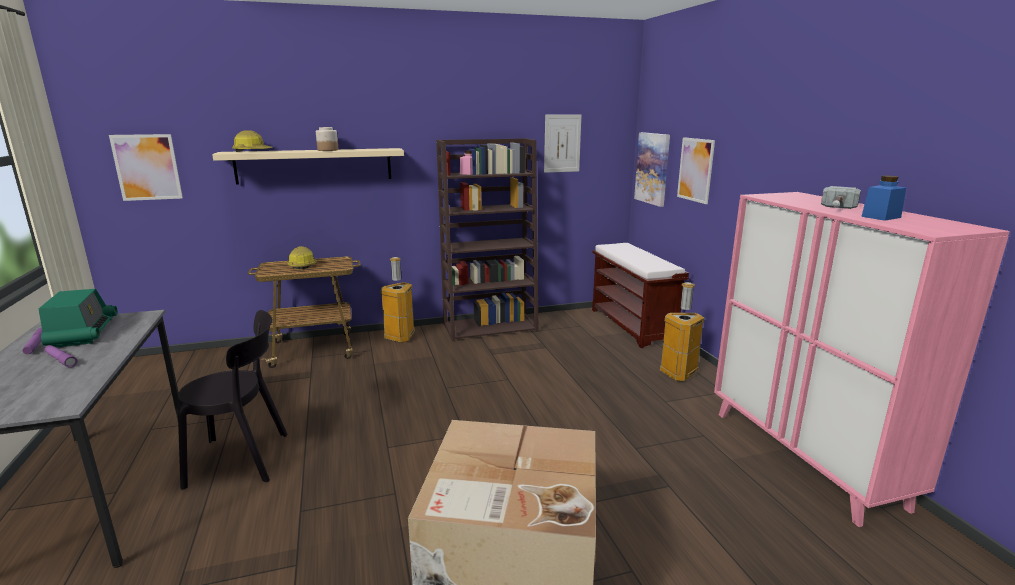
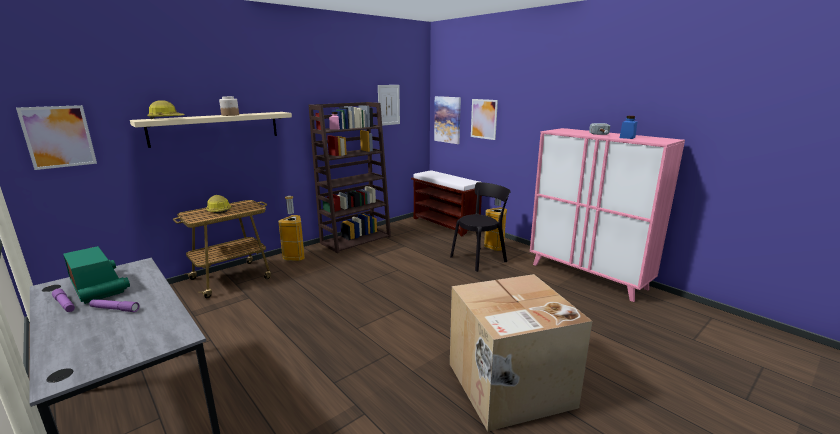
camera: 25 degrees left, 0 degrees up
(243, 459) = (253, 364): black chair -> black chair (480, 258)

